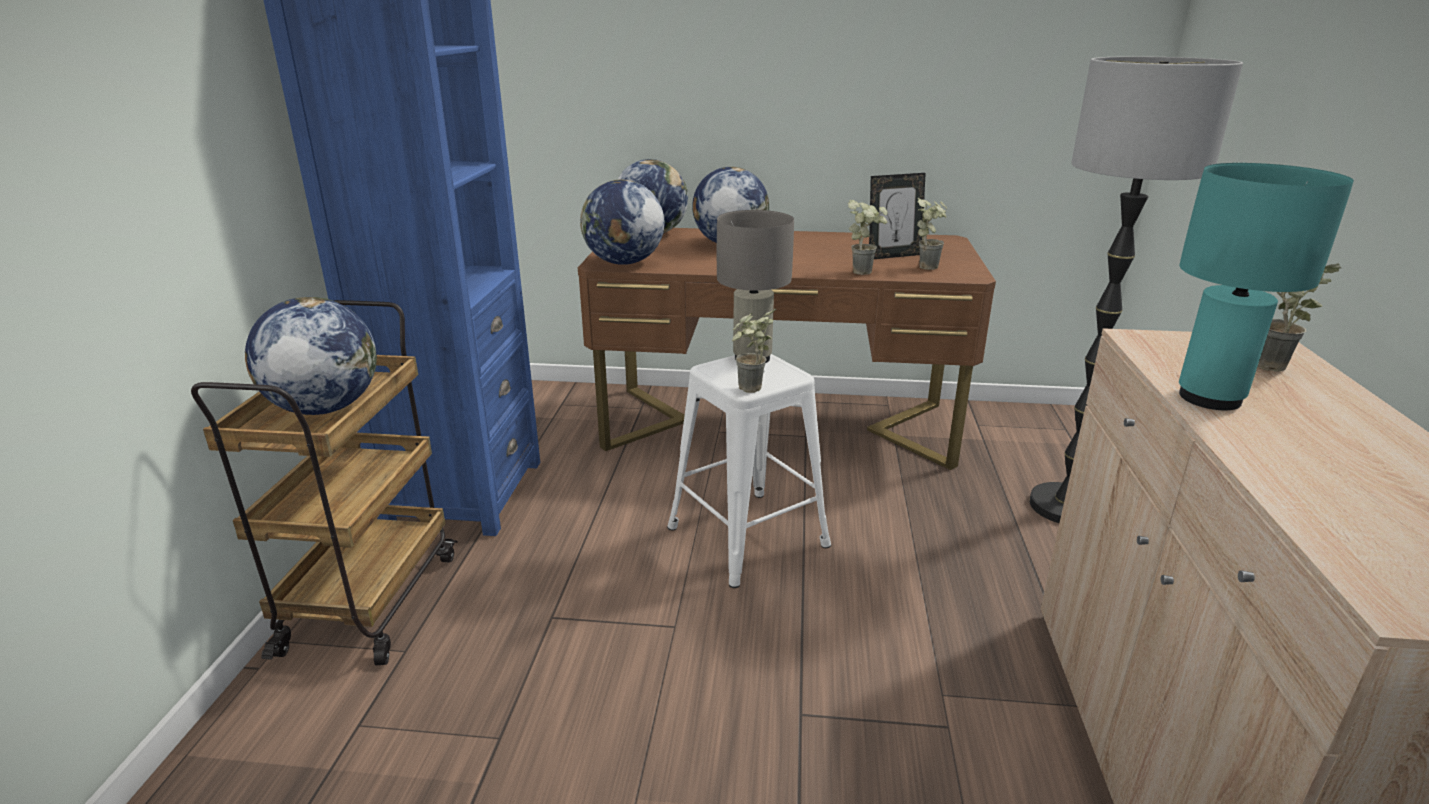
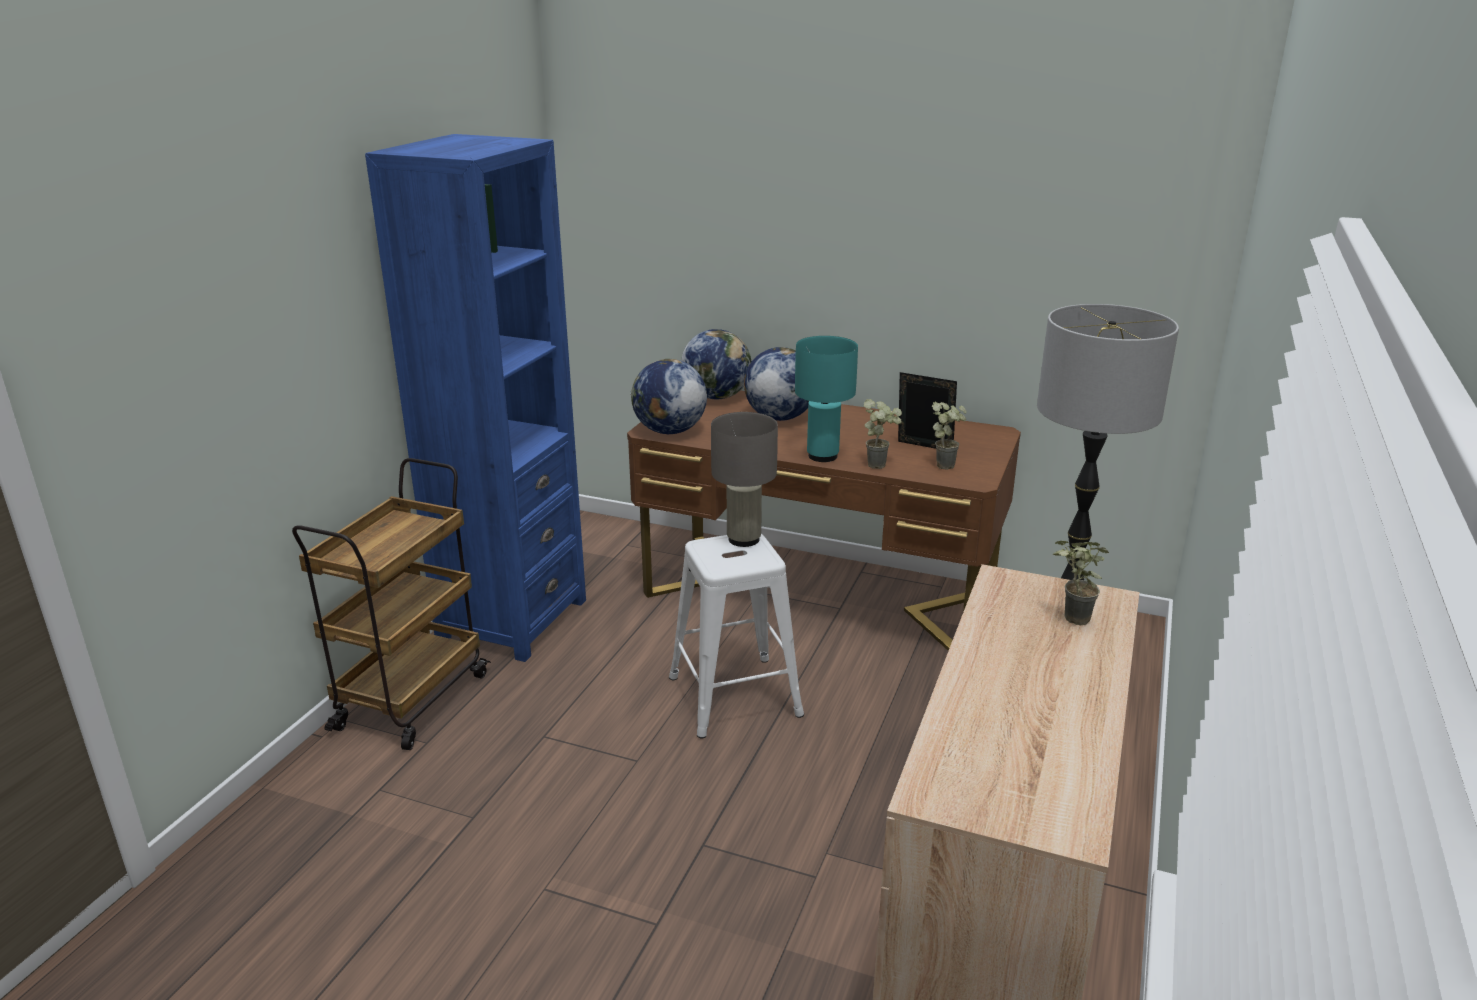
camera: 15 degrees right, 0 degrees up
(324, 408) = (385, 546): globe -> none
(749, 391) = (720, 572): potted plant -> none
(893, 256) = (923, 448): picture frame -> picture frame turned 150 degrees counterclockwise
(1208, 398) = (987, 640): turquoise table lamp -> turquoise table lamp (821, 456)

